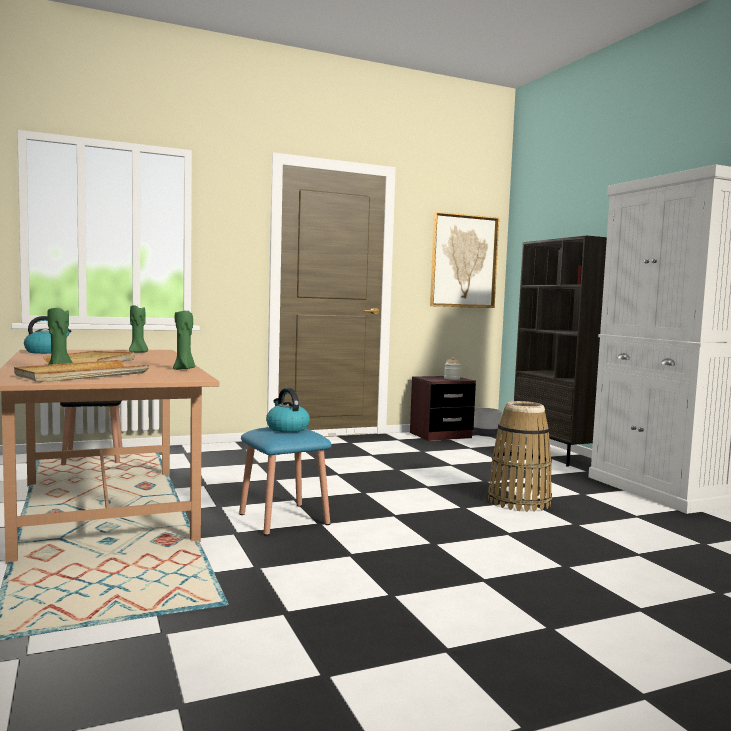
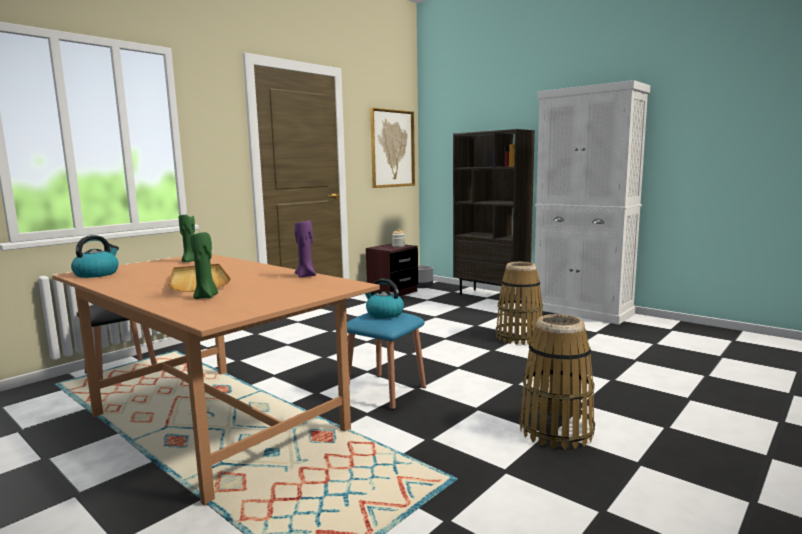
camera: 25 degrees left, 5 degrees up
(82, 375) = (249, 299): beige tray -> none
(184, 369) = (306, 276): green candle -> purple candle
(403, 595) = (556, 430): none -> basket

